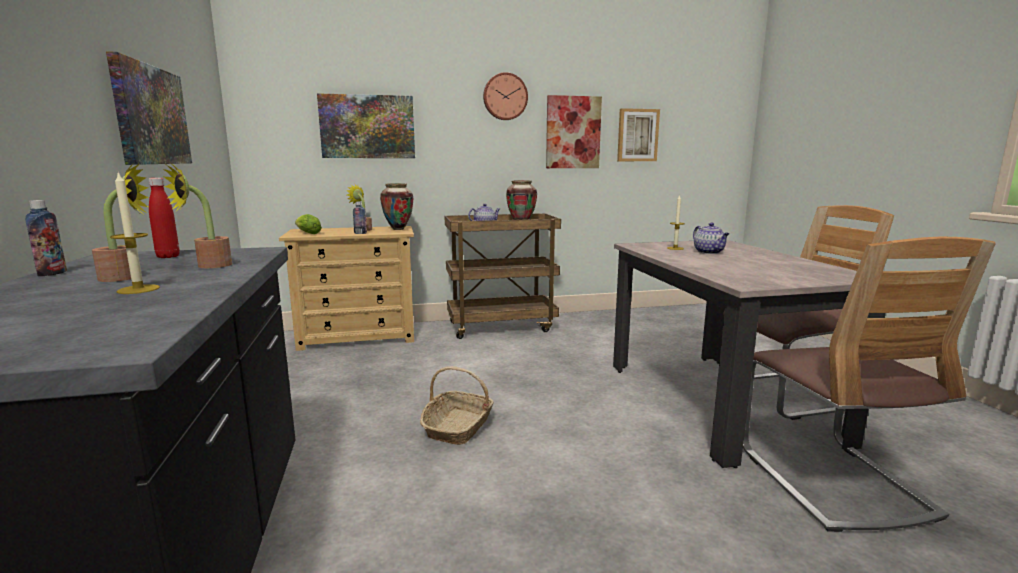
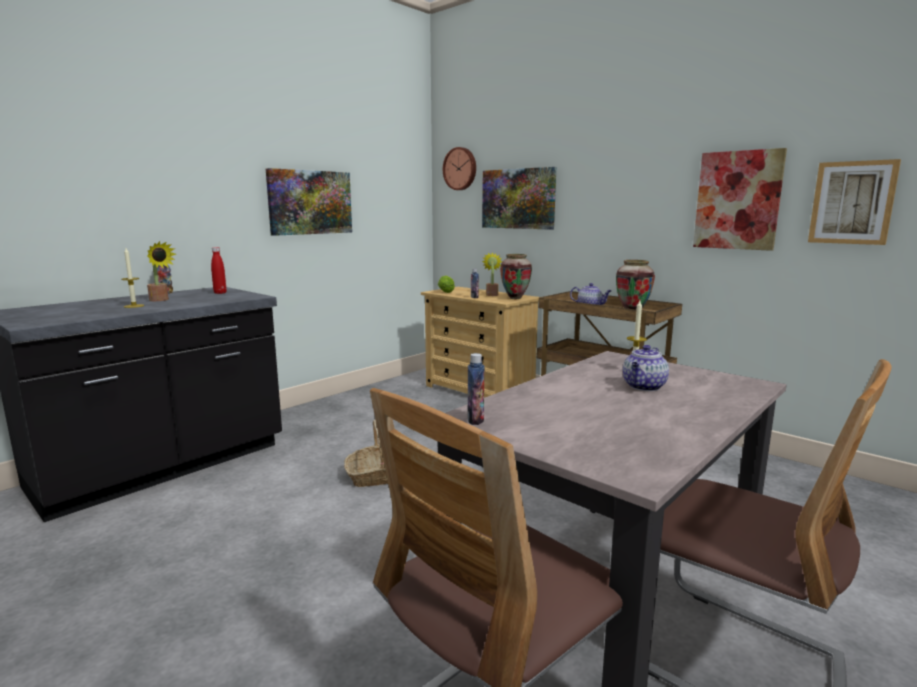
camera: 55 degrees right, 0 degrees up
(208, 266) = (198, 301): potted plant -> none
(505, 97) = (650, 159): wall clock -> wall clock (460, 169)
(752, 283) = (475, 420): none -> bottle

